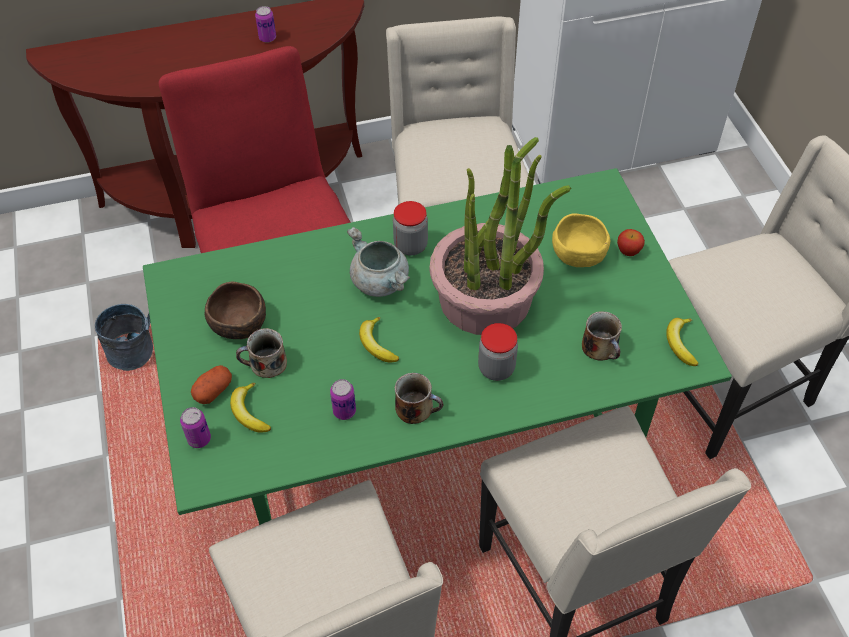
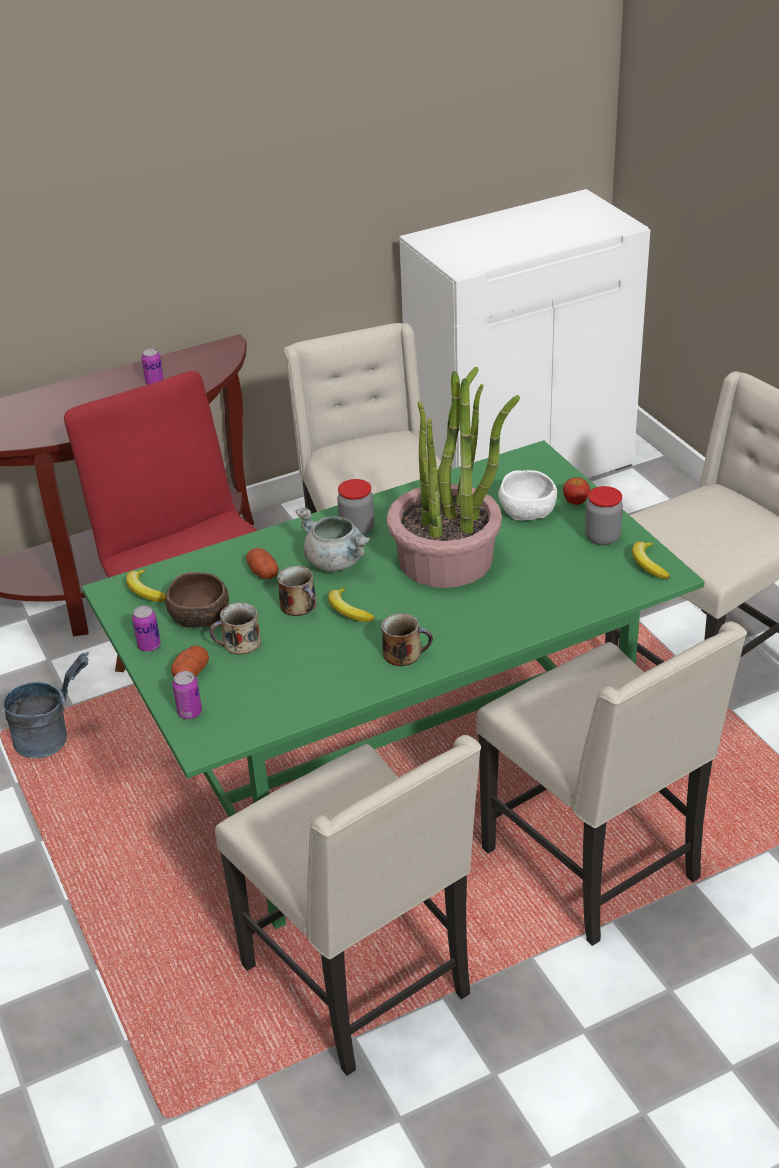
camera: 10 degrees left, 15 degrees down
(249, 412) = (235, 683): banana -> banana (145, 591)
(310, 281) = (262, 572): none -> potato
(344, 411) = (332, 667): can -> can (149, 646)
(496, 368) = (474, 610): jar -> jar (602, 537)
(579, 254) = (528, 511): yellow bowl -> white bowl
(601, 348) = (572, 579): mug -> mug (300, 605)

